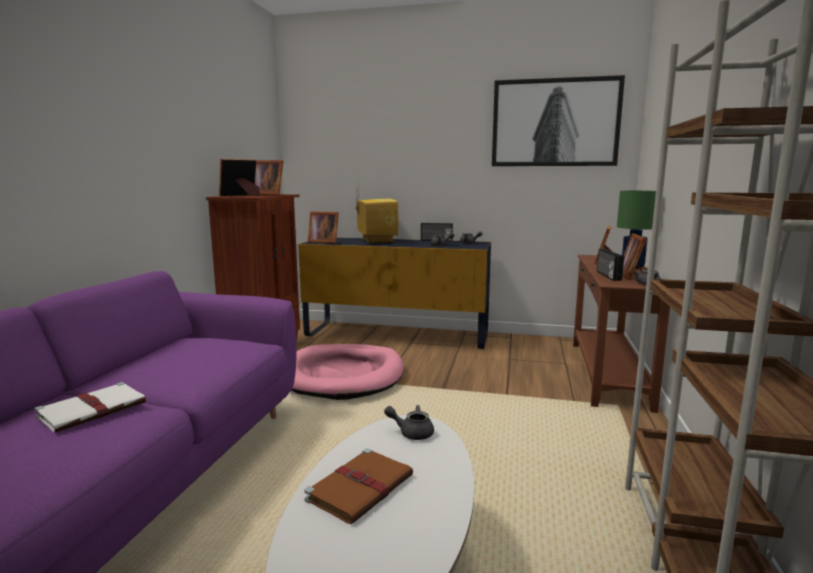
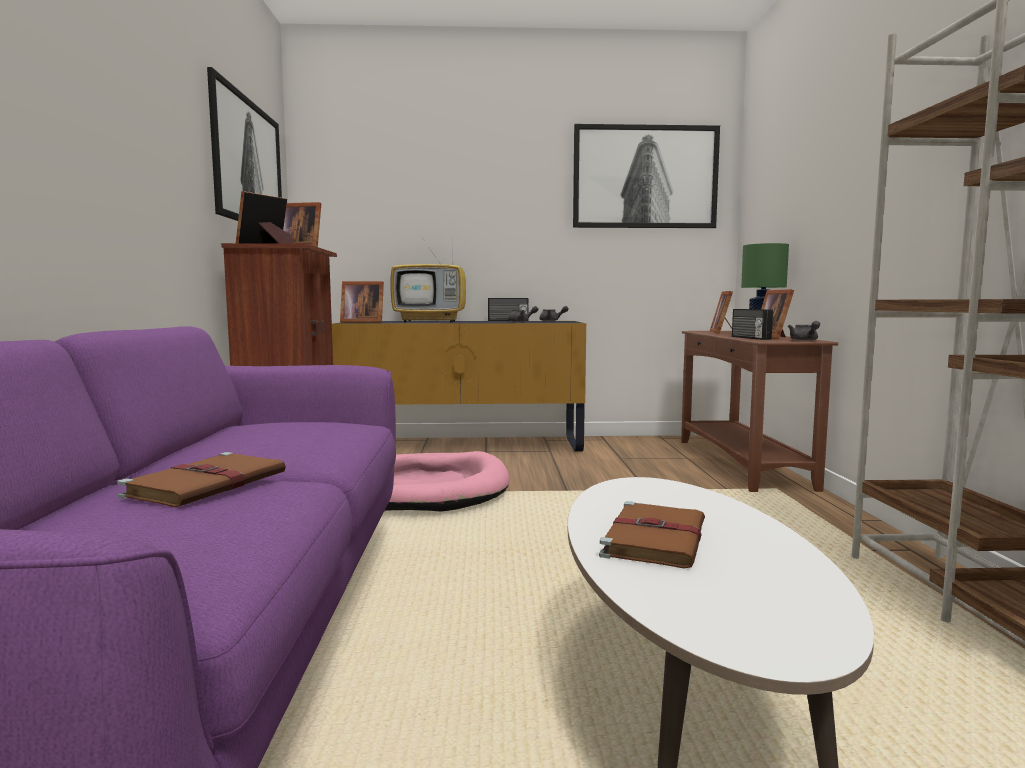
camera: 15 degrees left, 5 degrees down
(94, 409) = (209, 484): white book -> brown book
(237, 131) = (248, 163): none -> picture
(375, 241) = (431, 321): television -> television turned 120 degrees clockwise
(412, 432) = (650, 491): grey teapot -> none

